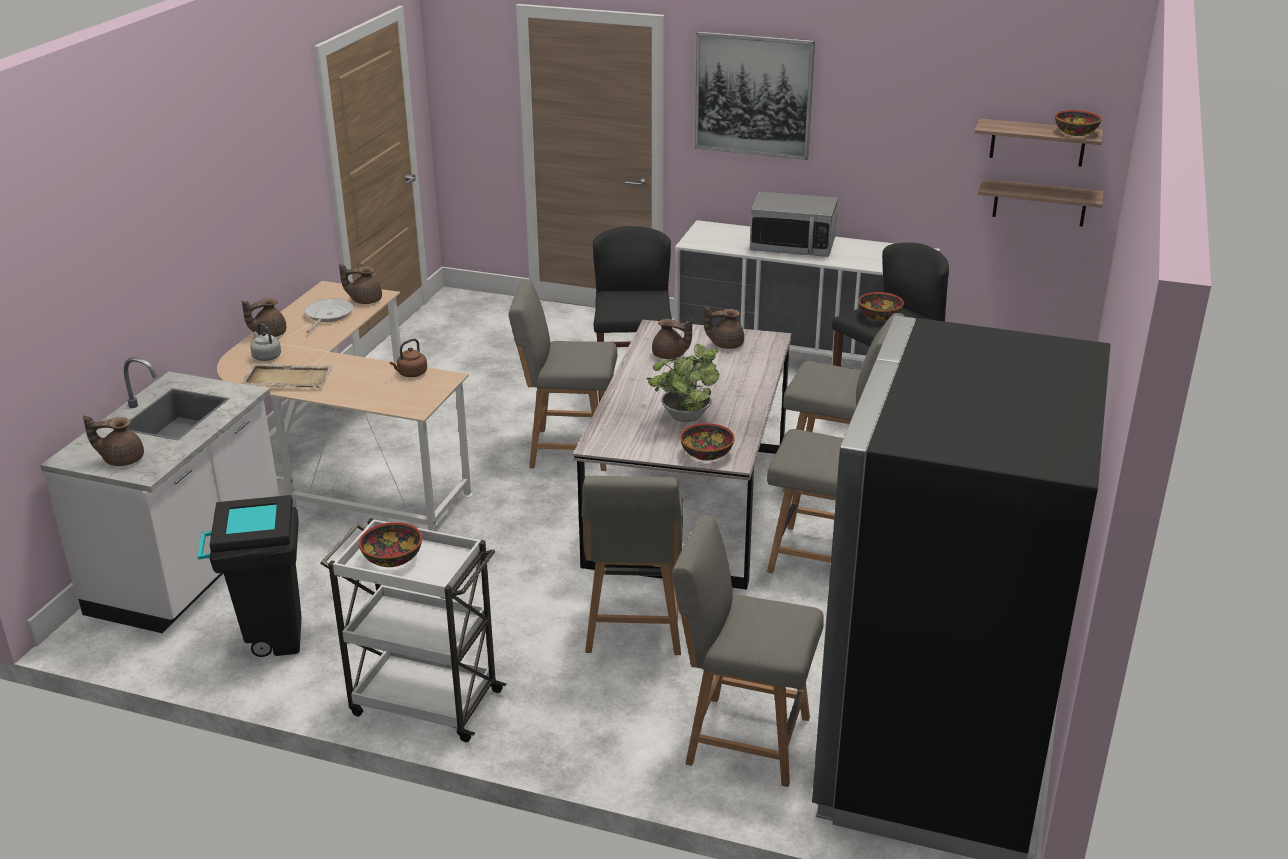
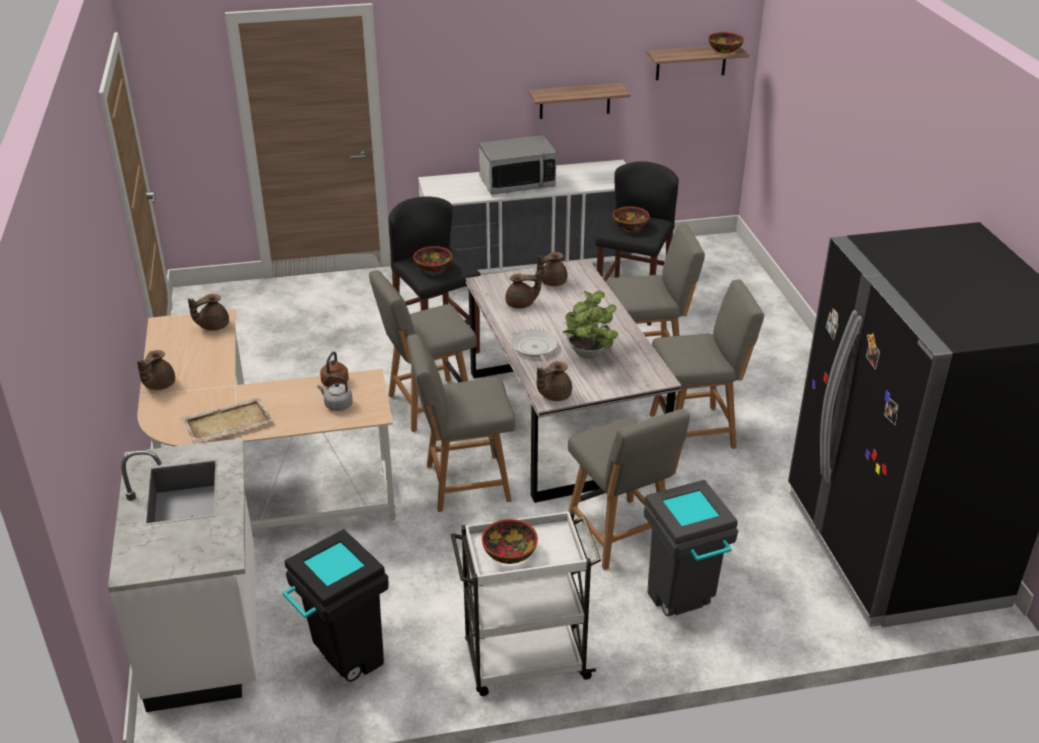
camera: 30 degrees left, 5 degrees up
(122, 459) = (185, 553): brown teapot -> brown teapot (554, 395)
(266, 356) = (182, 407): grey kettle -> grey kettle (337, 405)
(327, 316) = (194, 350): frying pan -> frying pan (535, 349)
(631, 715) = (682, 605): none -> grey trash can
(707, 453) = (636, 379): bowl -> bowl (433, 268)
(743, 739) = (771, 590): grey chair -> grey chair (464, 483)
(753, 95) = (459, 61): picture -> none
(1039, 203) = (695, 108): shelf -> shelf (575, 101)

